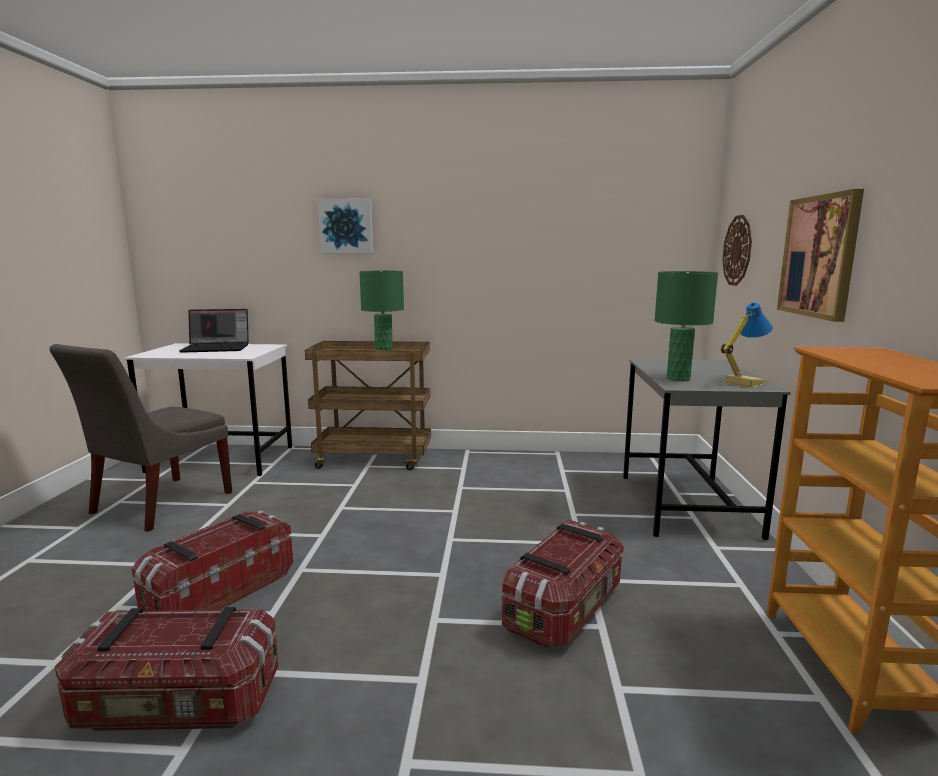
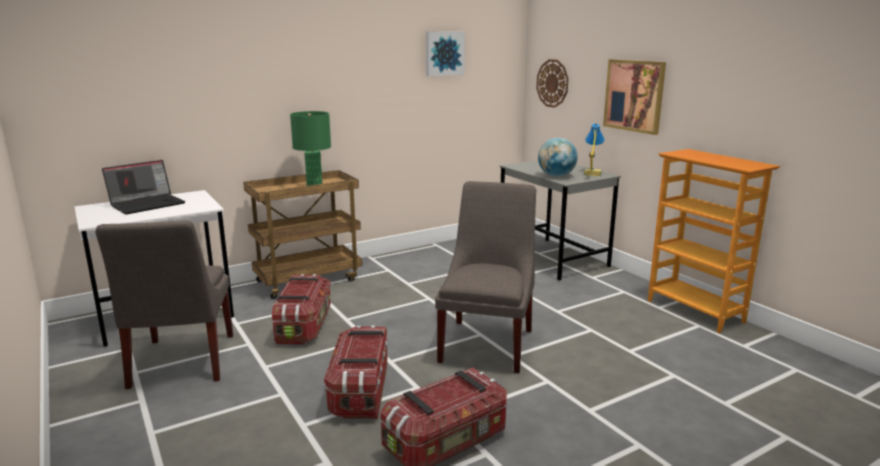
camera: 35 degrees left, 5 degrees up
(346, 226) = (257, 71): picture -> picture (444, 53)
(434, 589) = (488, 343): none -> grey chair
(565, 609) = (565, 328): storage box -> storage box (304, 325)
(678, 379) = (556, 176): green table lamp -> globe

